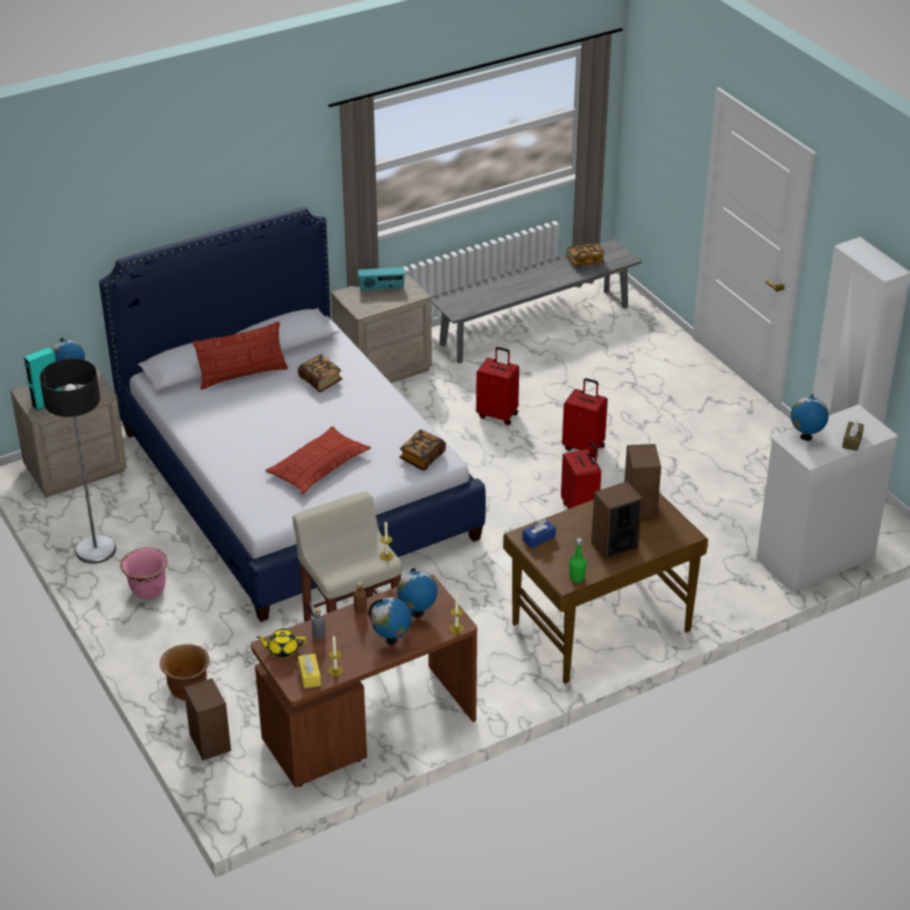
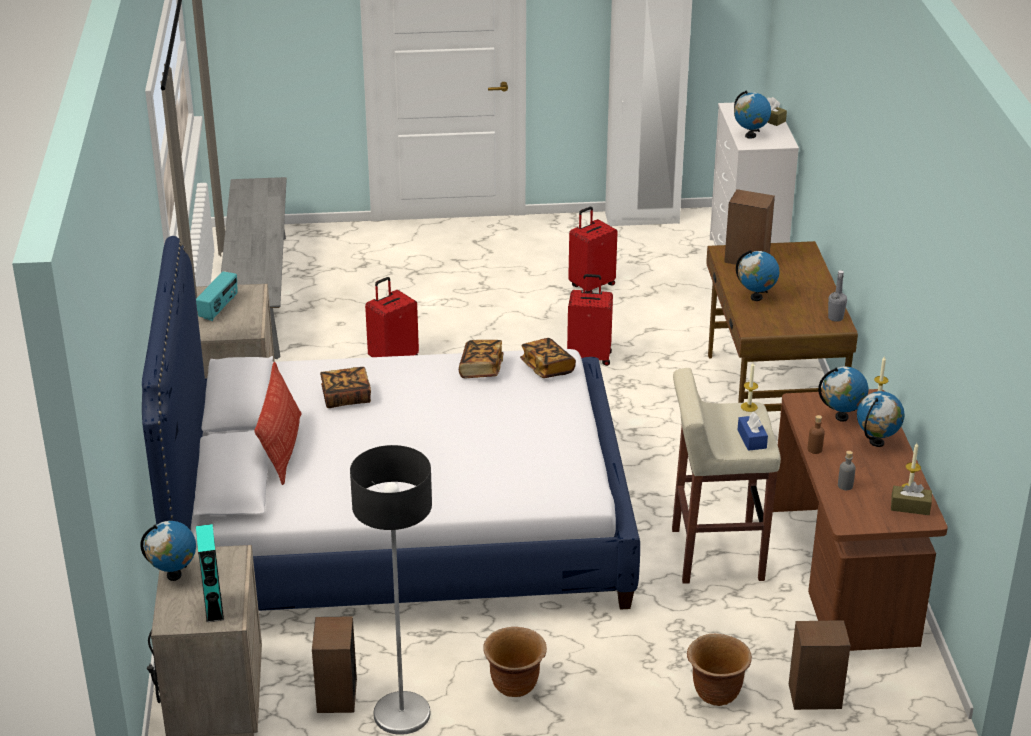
camera: 65 degrees left, 5 degrees down
(148, 591) = (515, 685): pink planter -> brown planter
(282, 650) = (858, 515): yellow teapot -> none
(309, 676) = (910, 507): yellow tissue box -> brown tissue box
(318, 466) = (509, 436): pillow -> none
(538, 538) = (762, 322): blue tissue box -> blue tissue box (752, 439)
(576, 526) = (756, 297): none -> globe
(577, 578) = (835, 318): green bottle -> grey bottle
(584, 447) = (492, 326): red suitcase -> red suitcase (591, 285)
(585, 262) = (254, 205): book -> book (481, 369)
(614, 545) = (798, 286): speaker -> speaker (336, 696)

